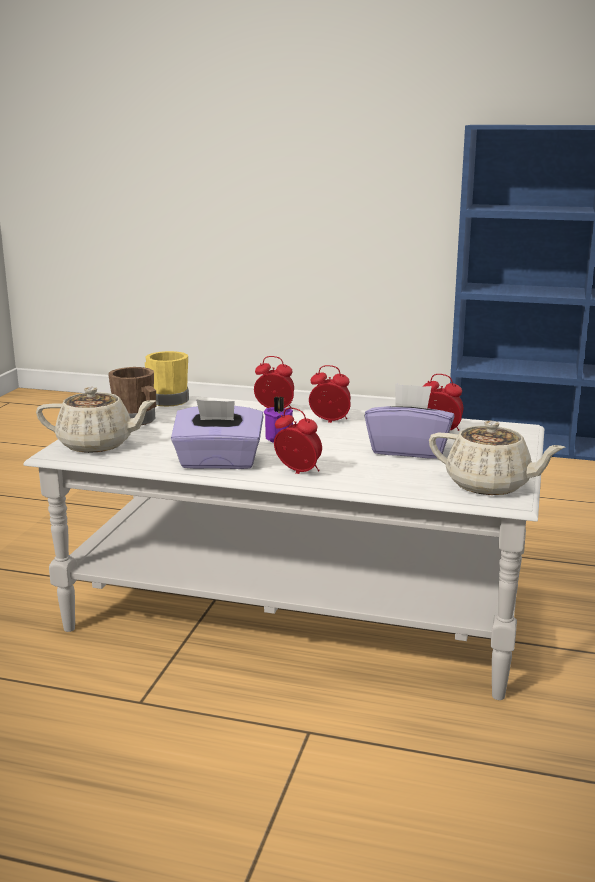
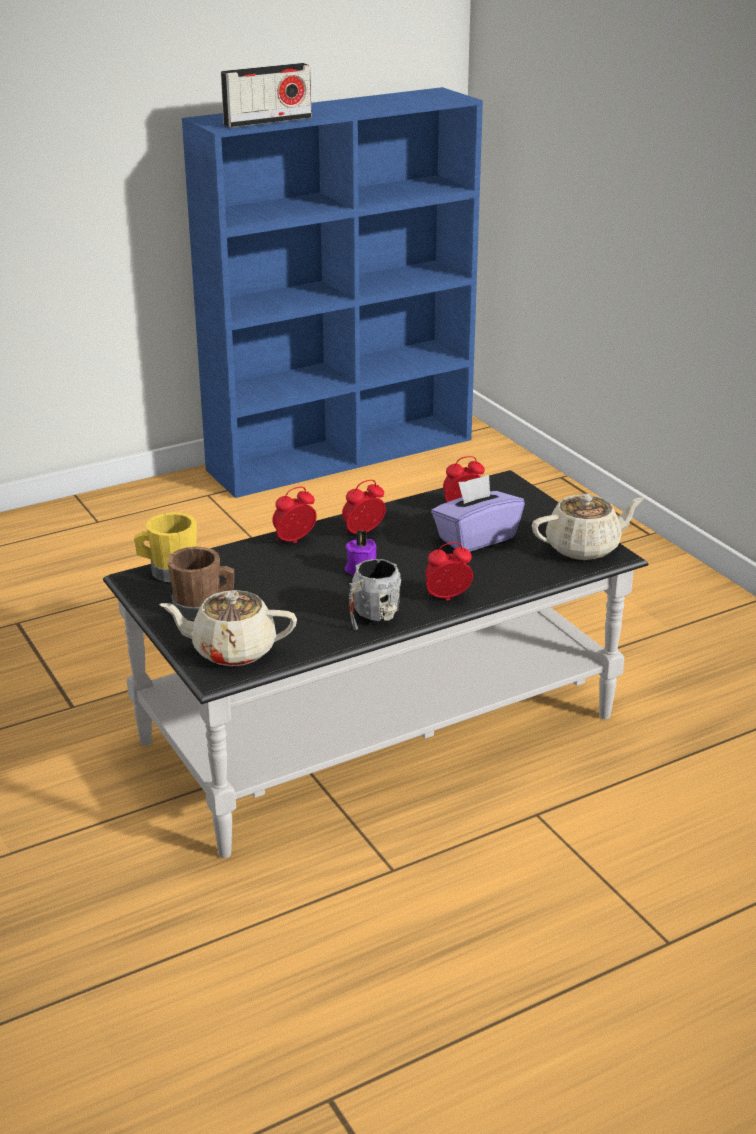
camera: 45 degrees left, 10 degrees up
(97, 444) = (232, 650): beige teapot -> beige teapot turned 135 degrees counterclockwise
(218, 462) = (371, 618): purple tissue box -> grey mug
(296, 611) = (378, 729): white coffee table -> black coffee table
(524, 124) = (267, 121): none -> radio

